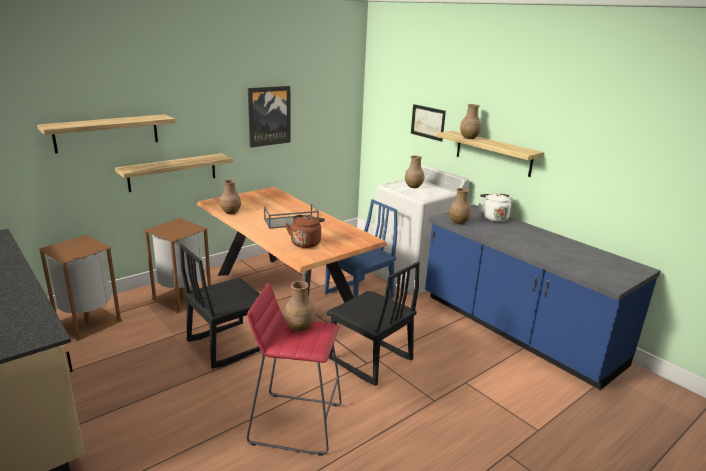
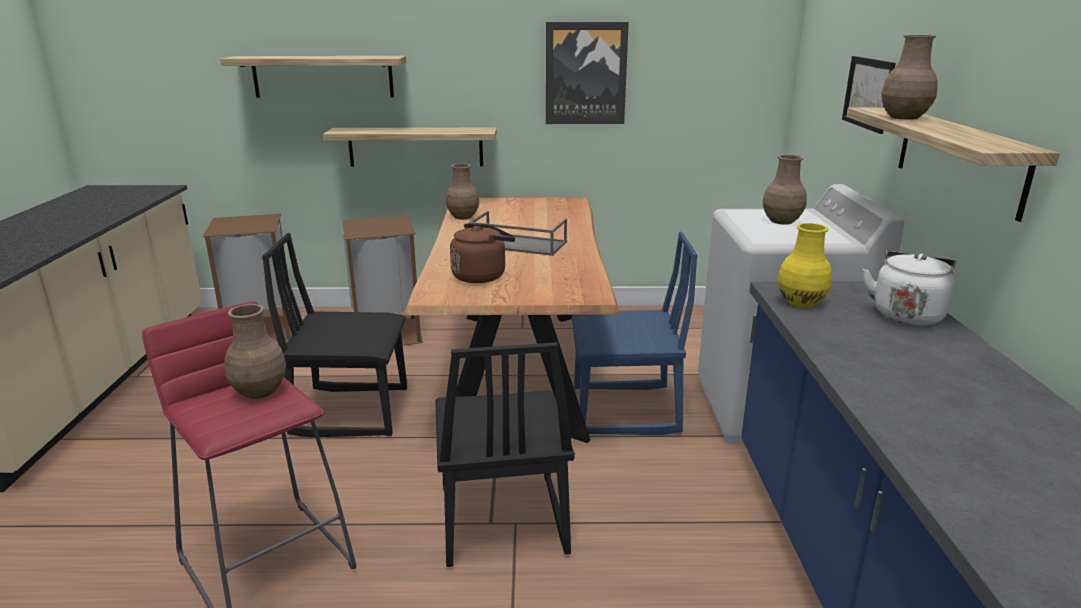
camera: 40 degrees right, 0 degrees up
(459, 222) = (801, 303): brown vase -> yellow vase

